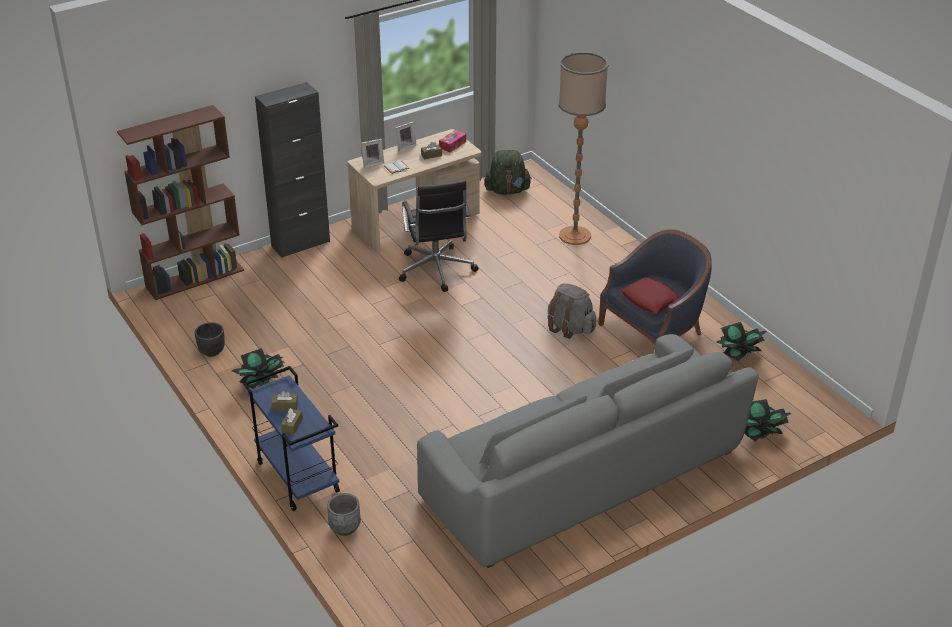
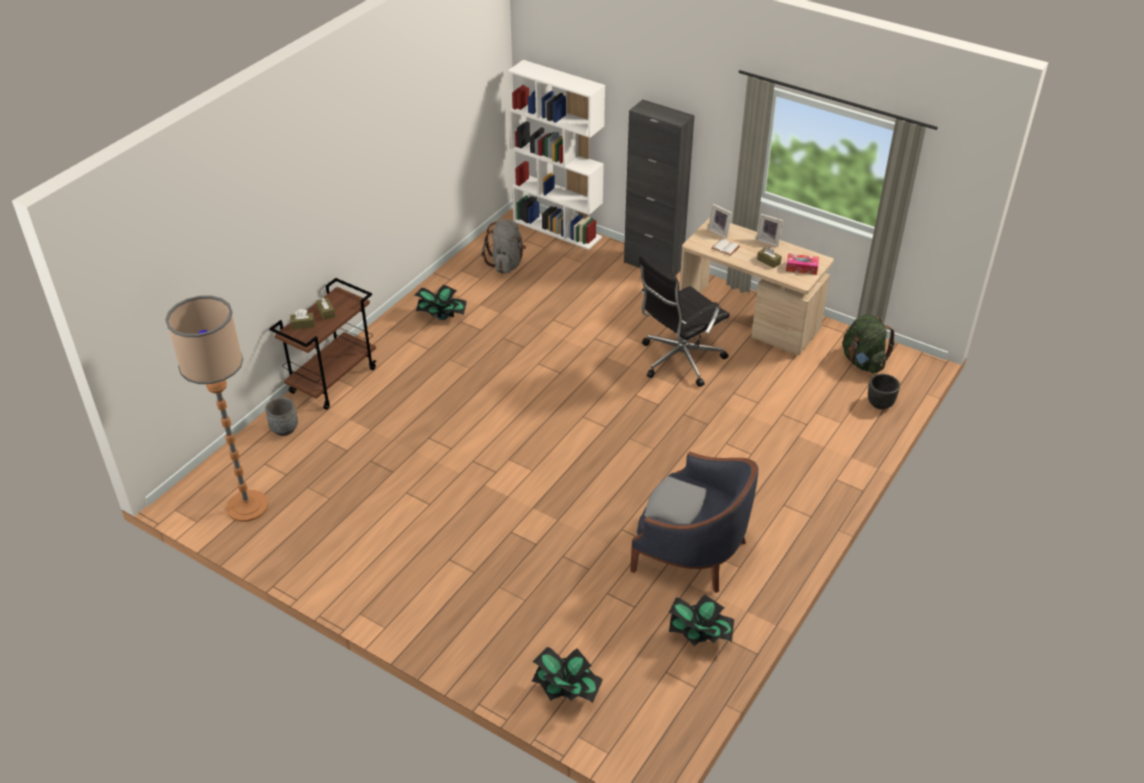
camera: 65 degrees right, 5 degrees up
(195, 278) = (558, 229): brown bookcase -> white bookcase
(212, 352) = (465, 276): black planter -> black planter (879, 404)
(297, 477) = (333, 380): blue cart -> brown cart
(570, 328) = (652, 483): grey backpack -> grey backpack (506, 264)
(575, 236) = (823, 438): floor lamp -> floor lamp (247, 506)
(584, 477) = (422, 563): grey sofa -> none
(650, 300) = (675, 507): red pillow -> grey pillow

